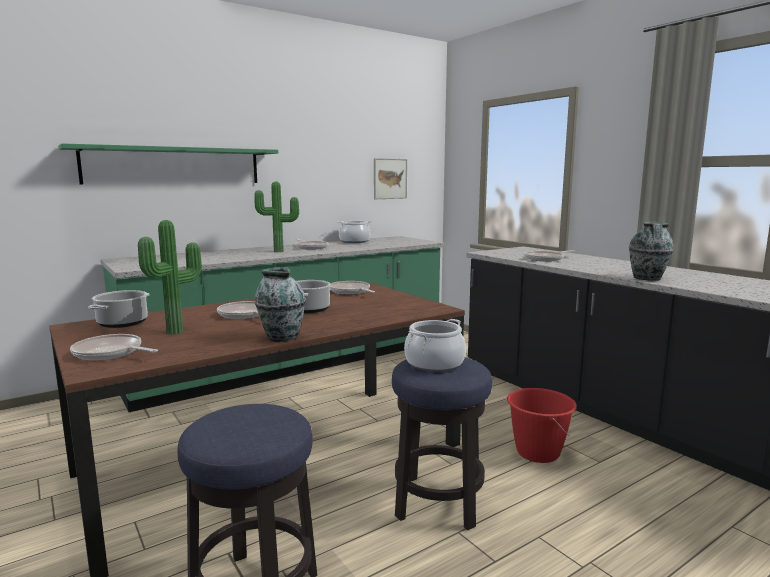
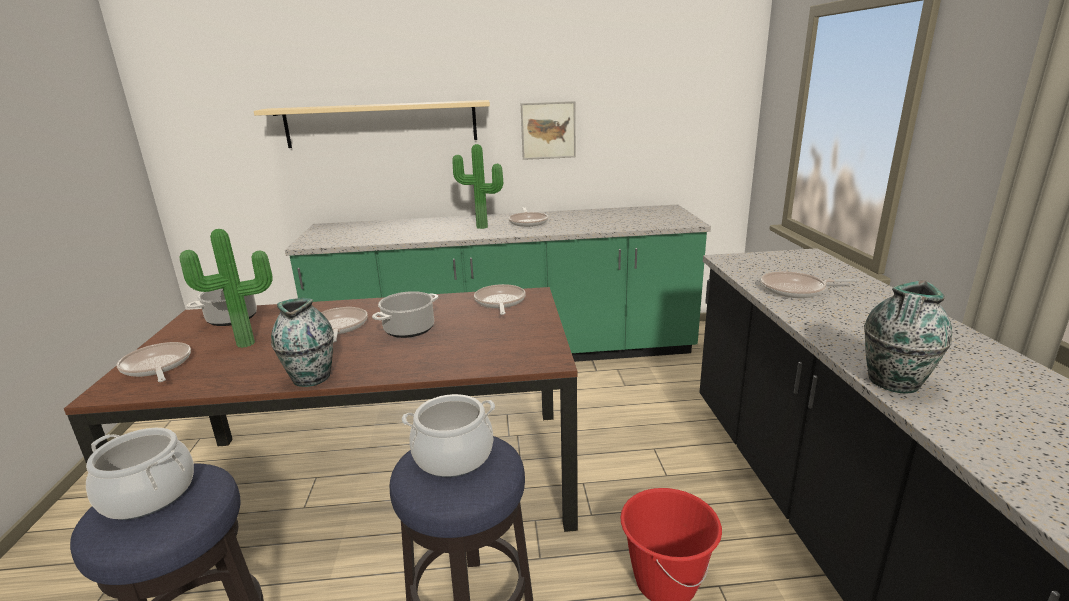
camera: 30 degrees right, 10 degrees up
(174, 166) = (381, 124): green shelf -> beige shelf
(354, 241) = (598, 213): cooking pot -> cooking pot (149, 494)
(390, 178) = (665, 127): picture -> picture (548, 130)

